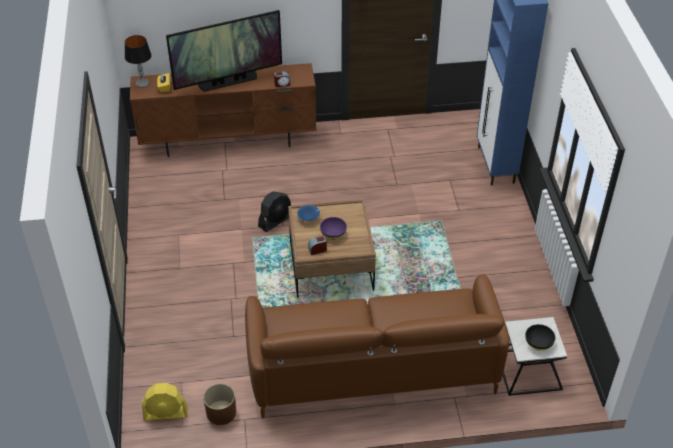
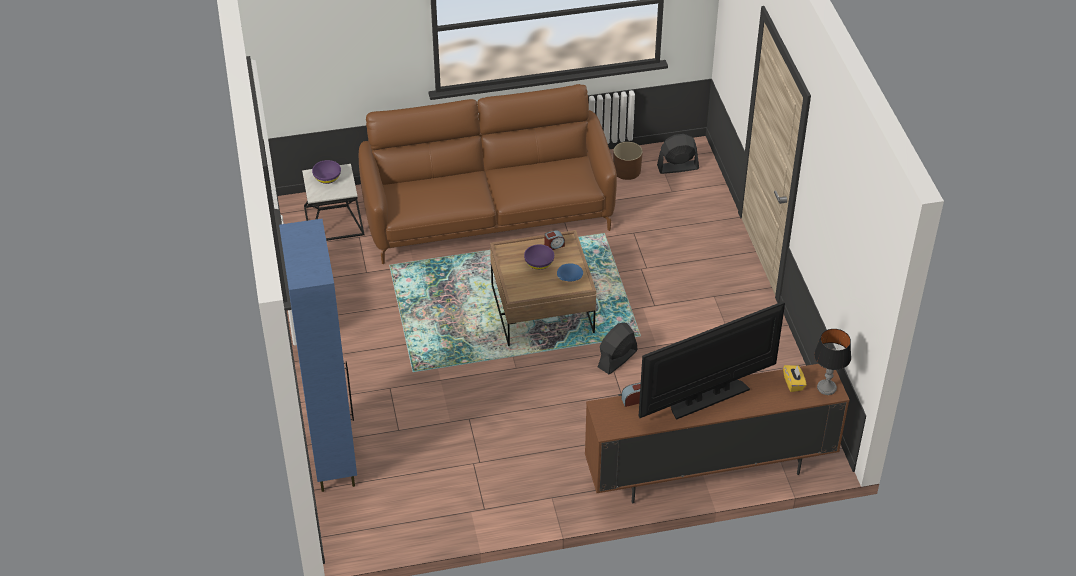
camera: 175 degrees right, 0 degrees up
(166, 413) = (677, 167): yellow fan -> black fan
(538, 343) = (327, 178): black bowl -> purple bowl

